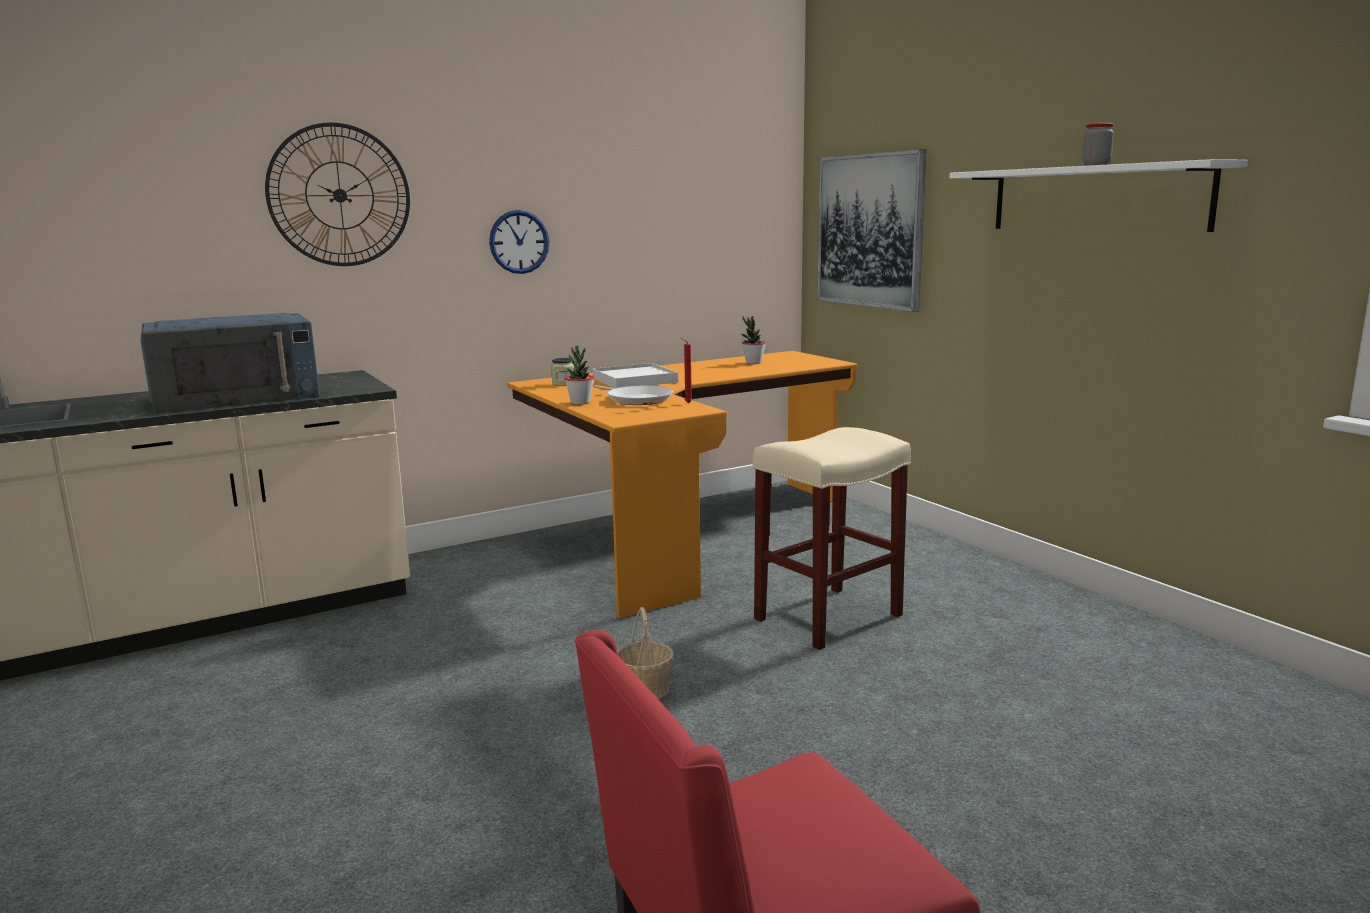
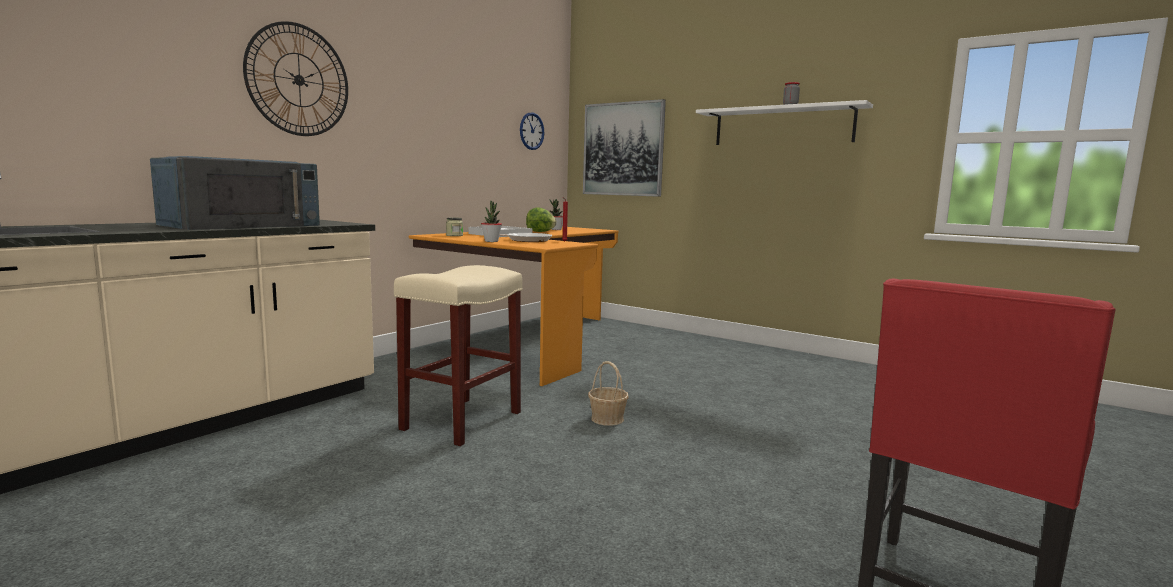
camera: 25 degrees left, 5 degrees down
(519, 242) = (416, 135): wall clock -> wall clock (531, 131)
(714, 370) = (540, 231): none -> lettuce
(827, 618) = (669, 373): beige stool -> beige stool (461, 421)

